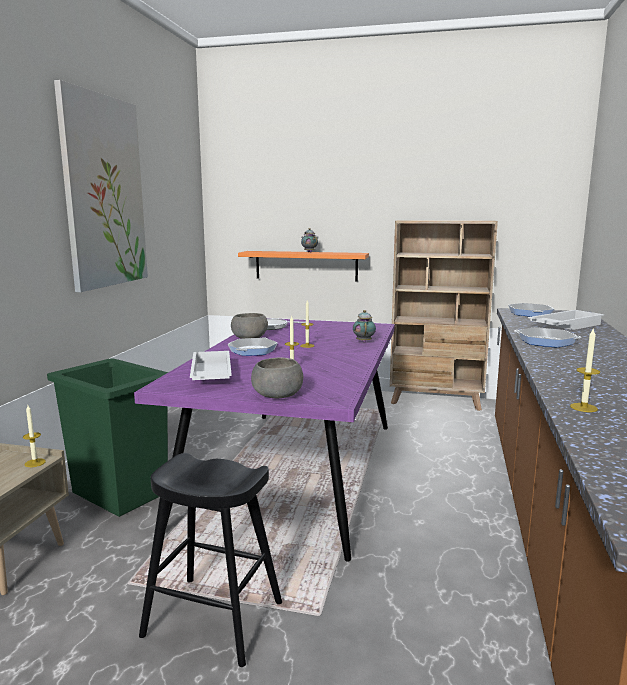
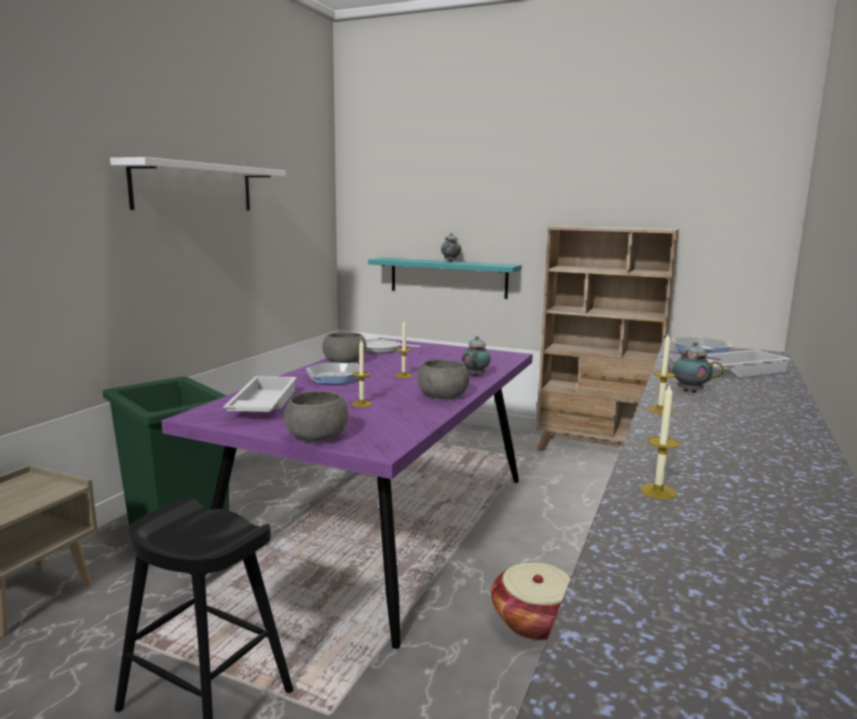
camera: 10 degrees right, 0 degrees up
(35, 463) = (56, 491): candle -> candle (660, 410)
(104, 192) = (194, 187): picture -> white shelf
(306, 265) = (448, 277): orange shelf -> turquoise shelf
(351, 359) = (443, 396): none -> grey bowl
(445, 528) = (535, 621): none -> basket
(546, 341) = (687, 391): frying pan -> teapot

